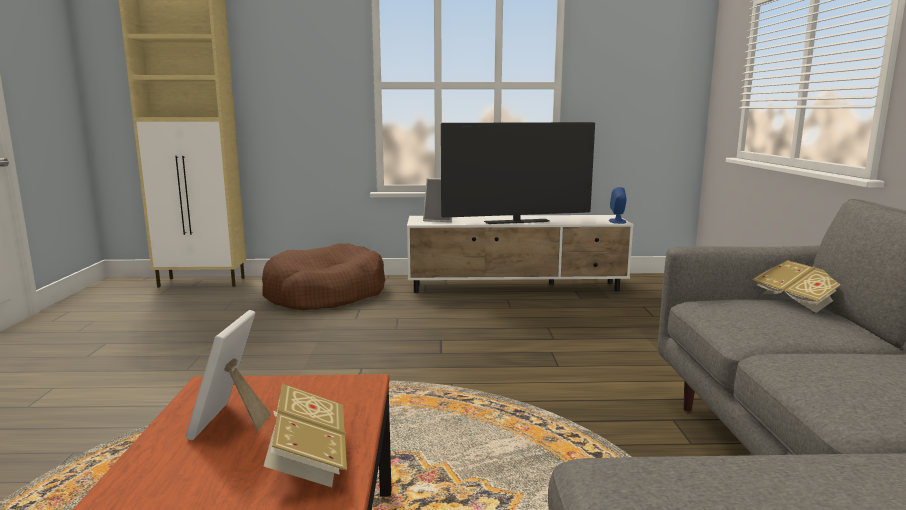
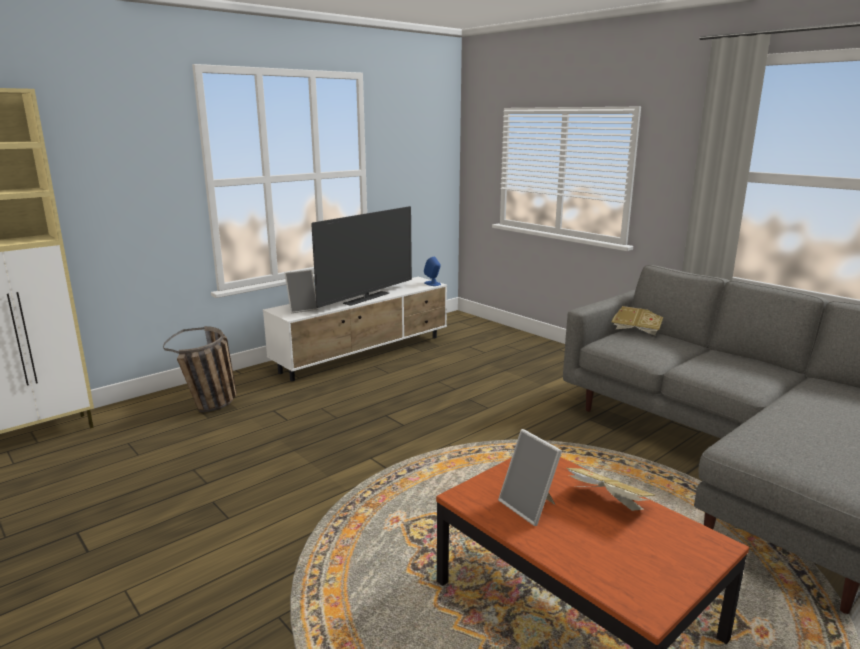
camera: 40 degrees left, 5 degrees up
(325, 294) = (212, 406): brown dog bed -> basket

